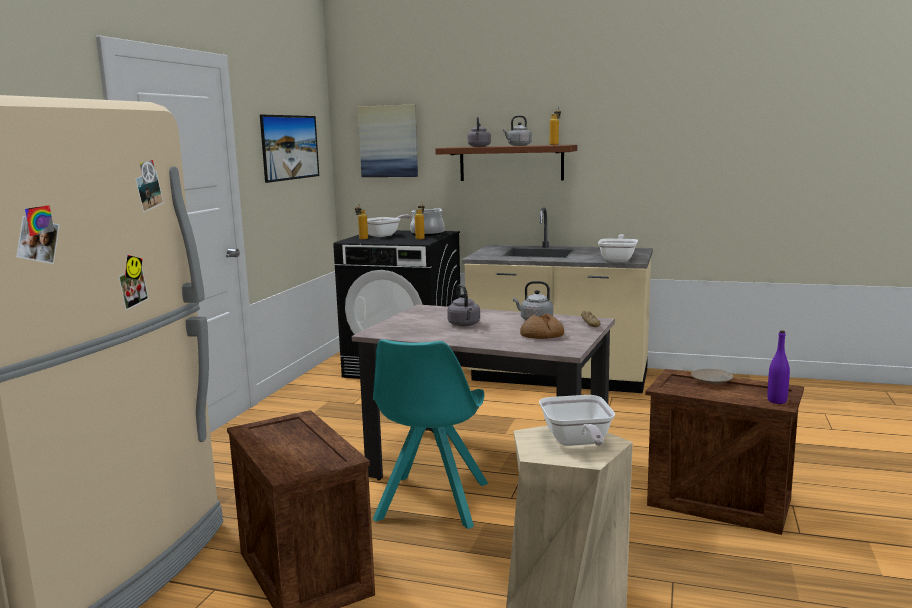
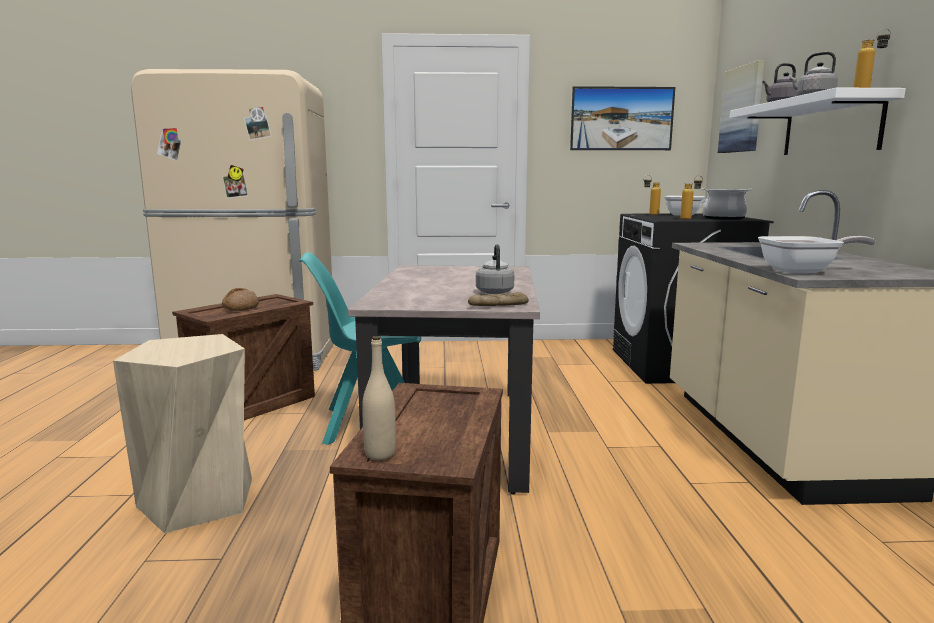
camera: 70 degrees right, 0 degrees up
(464, 325) = (456, 279): grey kettle -> none
(511, 163) = (830, 127): brown shelf -> white shelf
(542, 335) = (429, 296): bread -> bread (240, 307)
(577, 443) = (181, 350): frying pan -> none
(712, 381) = (459, 413): beige plate -> none
(777, 401) = (380, 453): purple bottle -> beige bottle

